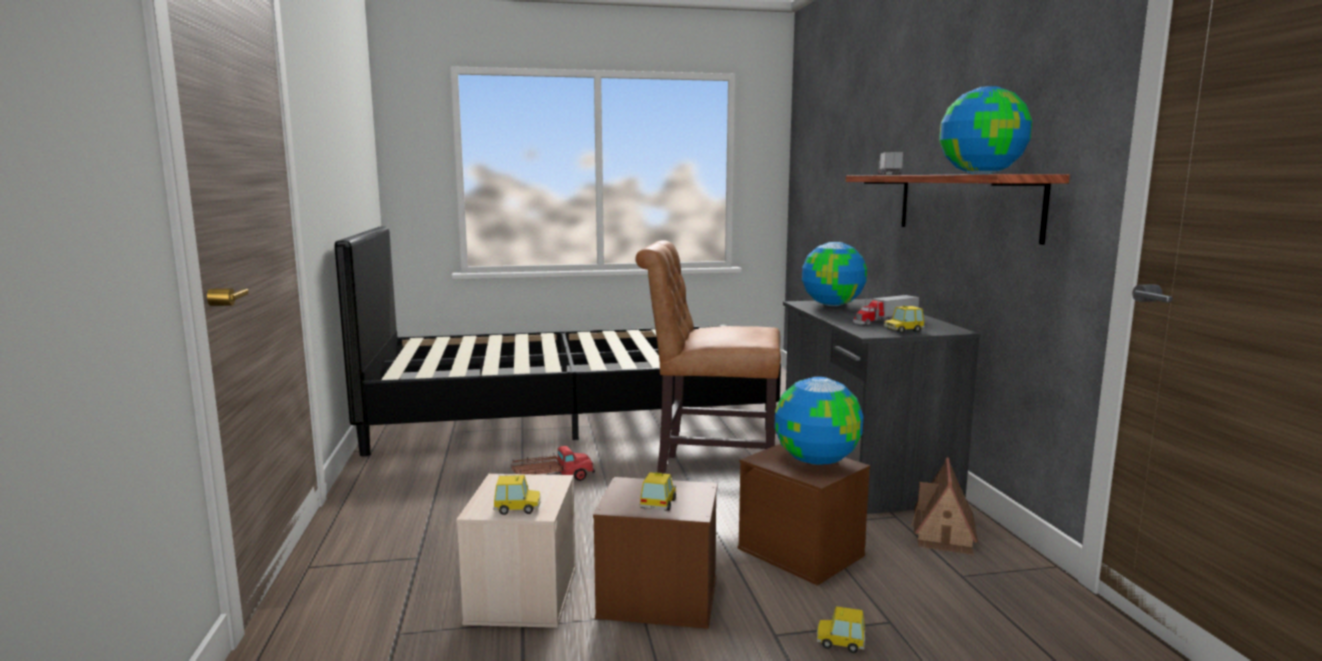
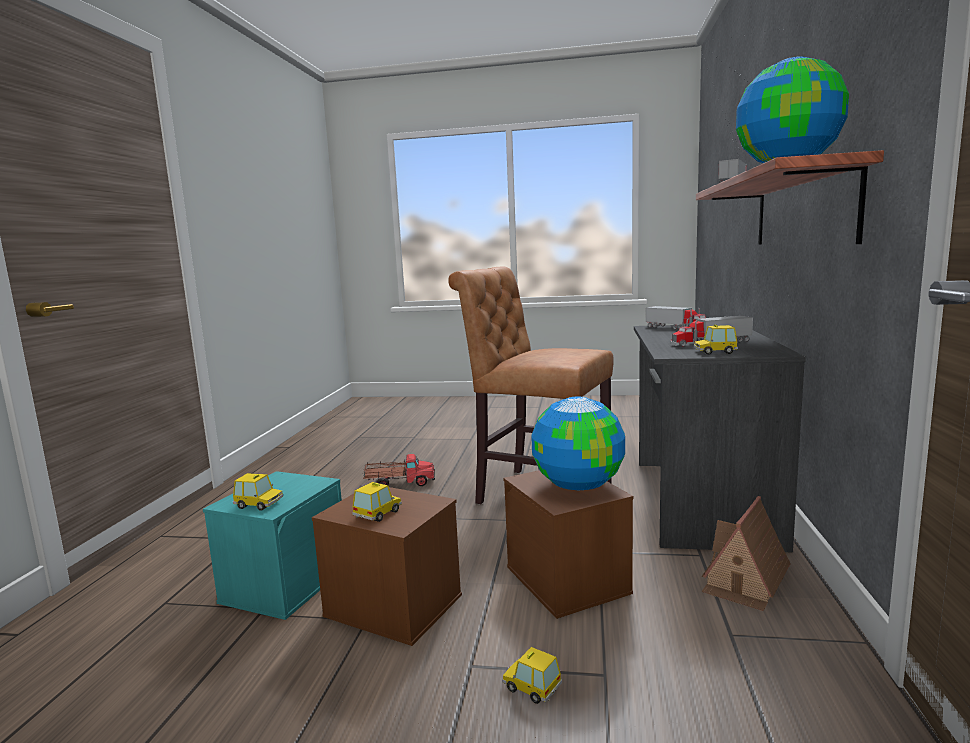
camera: 20 degrees right, 0 degrees up
(521, 593) = (285, 582): beige storage box -> turquoise storage box
(569, 413) = (462, 427): black bed -> none
(832, 305) = (678, 328): globe -> toy truck

